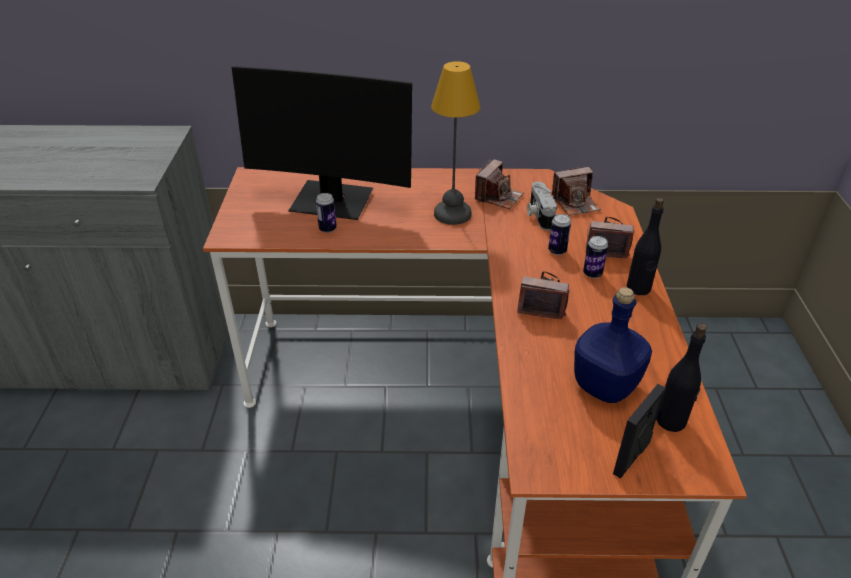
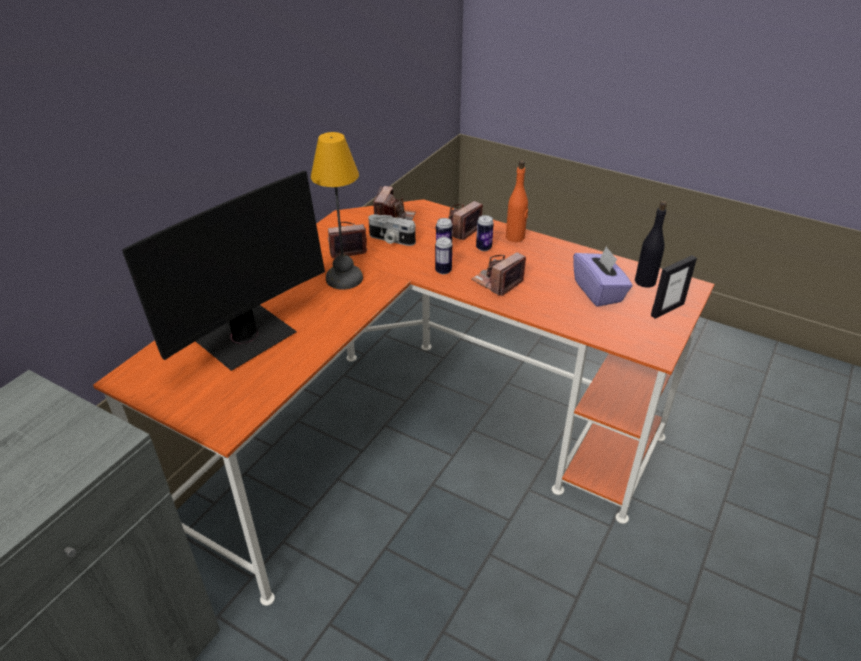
camera: 60 degrees left, 0 degrees up
(327, 229) = (289, 355): can -> can (443, 271)
(498, 197) = (346, 247): camera -> camera turned 75 degrees counterclockwise
(605, 385) = (598, 291): blue bottle -> purple tissue box
(632, 457) = (667, 309): picture frame -> picture frame turned 105 degrees counterclockwise
(638, 288) = (515, 237): black bottle -> orange bottle

